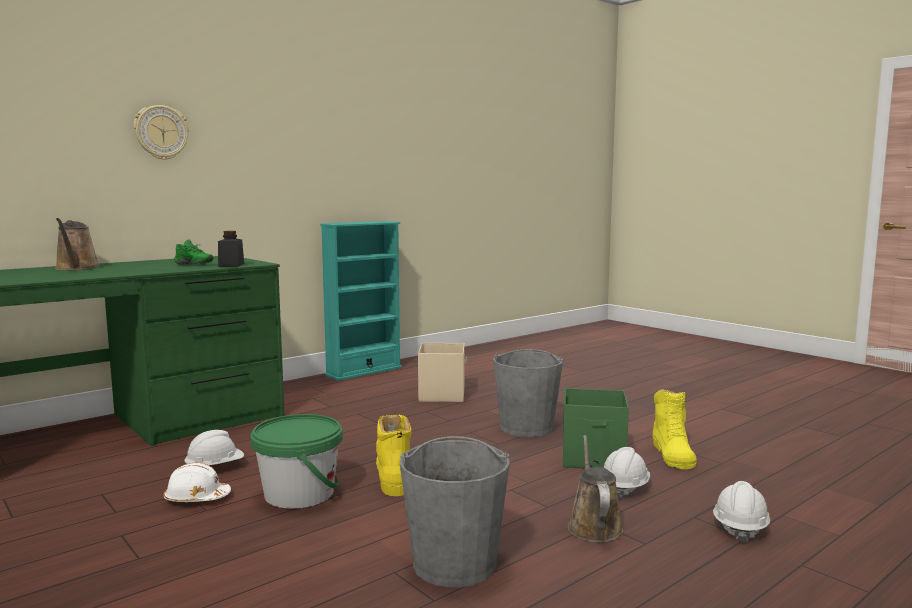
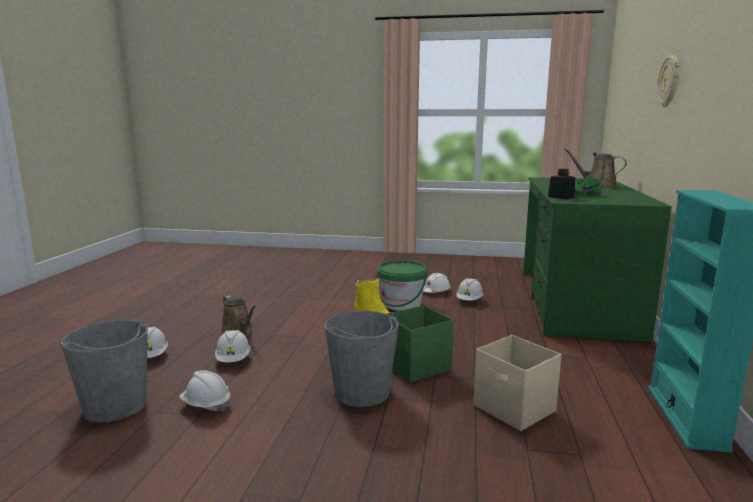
camera: 140 degrees right, 5 degrees up
(454, 563) = (288, 304): grey bucket -> grey bucket (115, 406)
(594, 458) = (271, 377): green storage box -> green storage box (415, 367)
(672, 455) = (206, 405): yellow boot -> white hard hat

